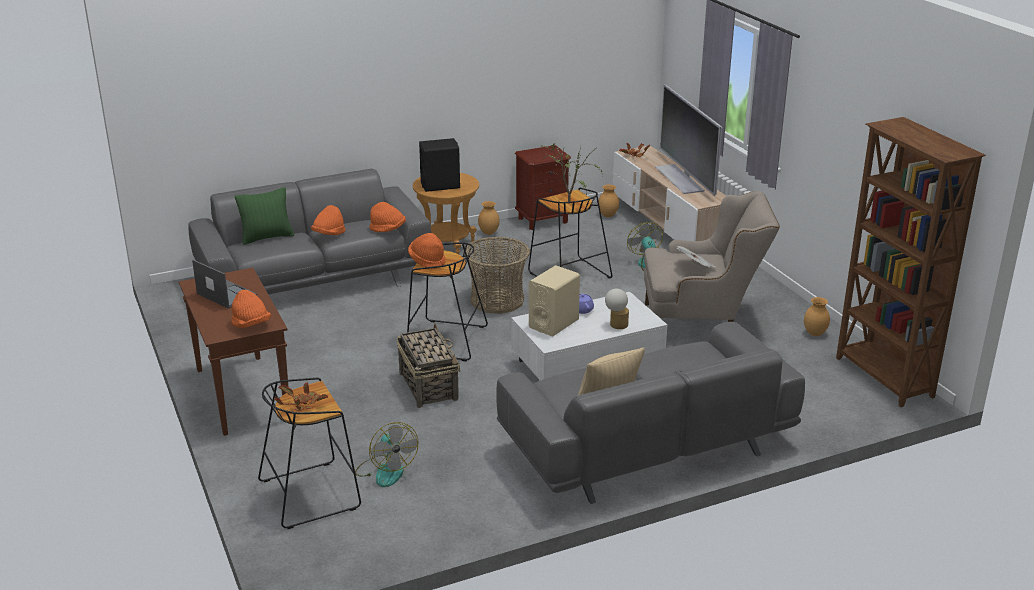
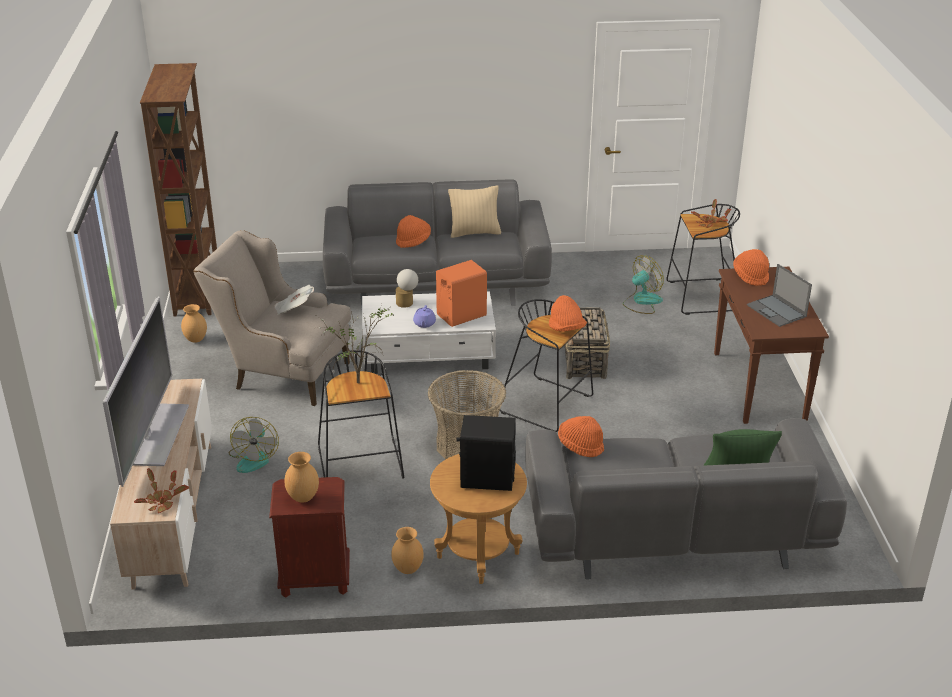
camera: 160 degrees left, 5 degrees up
(329, 234) = (657, 454): orange hat -> orange hat (413, 241)
(386, 470) = (642, 301): fan -> fan turned 60 degrees clockwise
(553, 323) = (461, 315): beige speaker -> orange speaker
(608, 215) = (217, 567): brown vase -> brown vase (303, 497)

